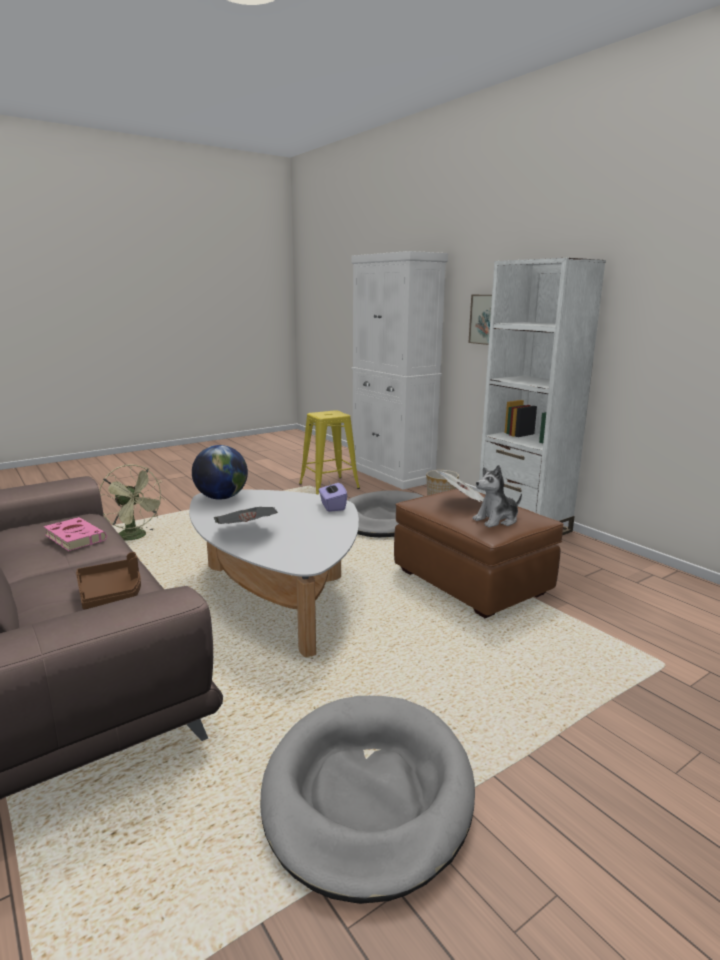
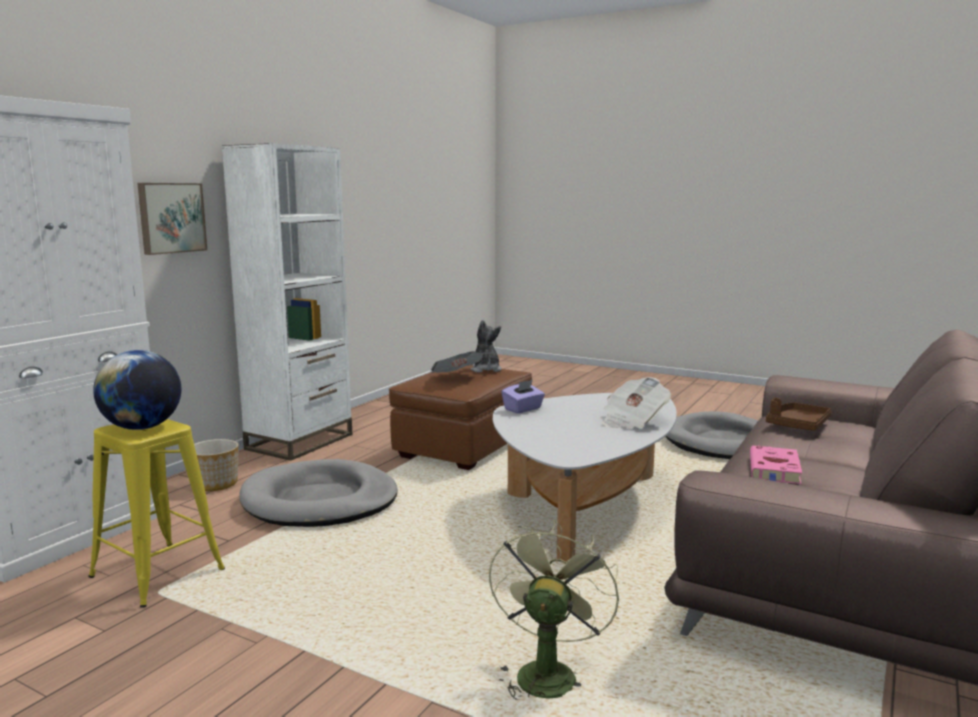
camera: 115 degrees left, 5 degrees down
(221, 498) = (565, 452): globe -> globe (142, 427)
(496, 520) = (485, 369): plush toy -> plush toy turned 135 degrees counterclockwise

